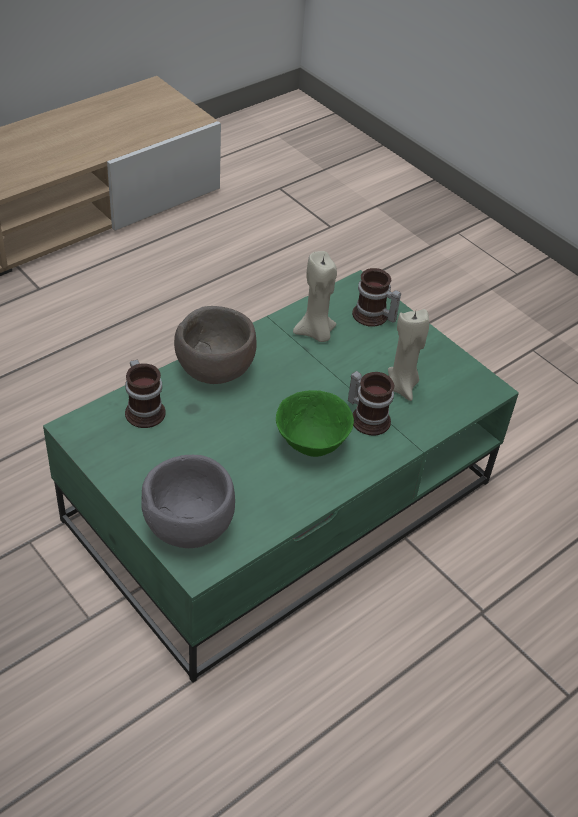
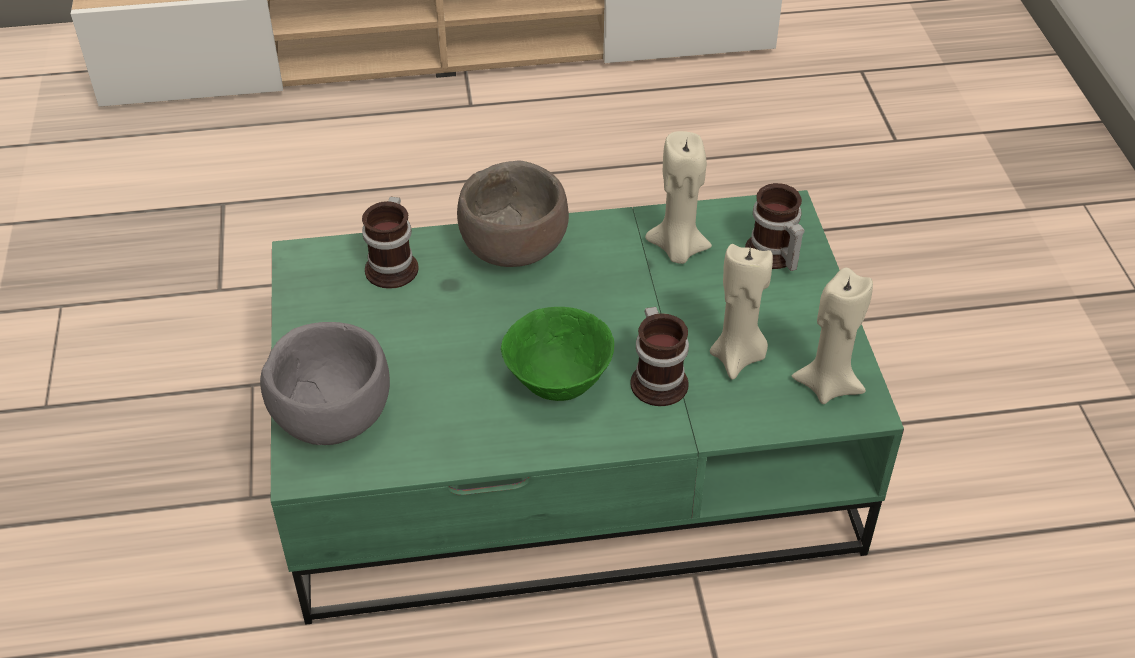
camera: 35 degrees right, 0 degrees up
(461, 383) = (827, 385): none -> beige candle

